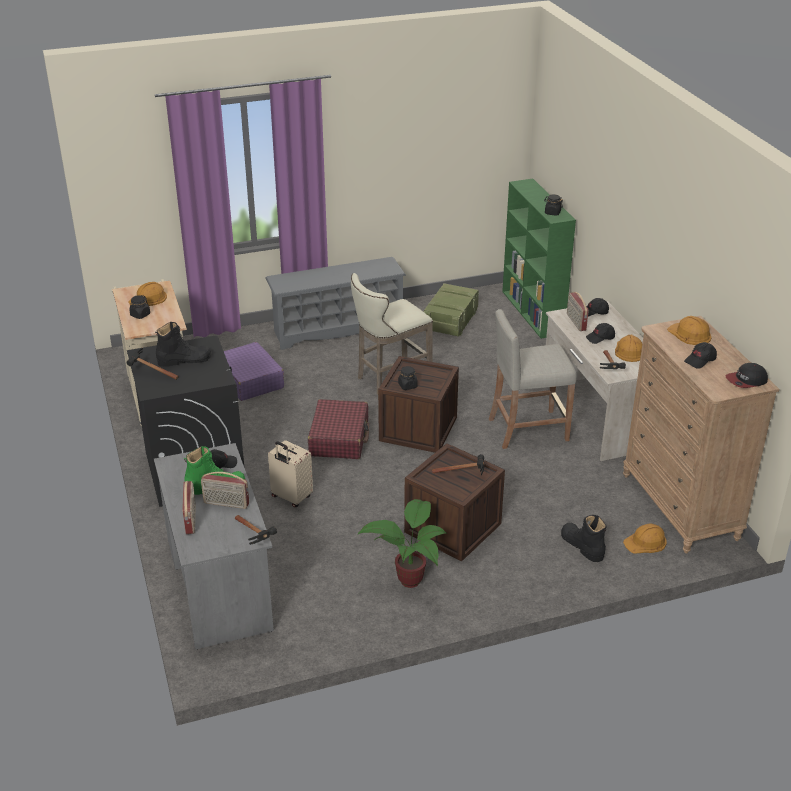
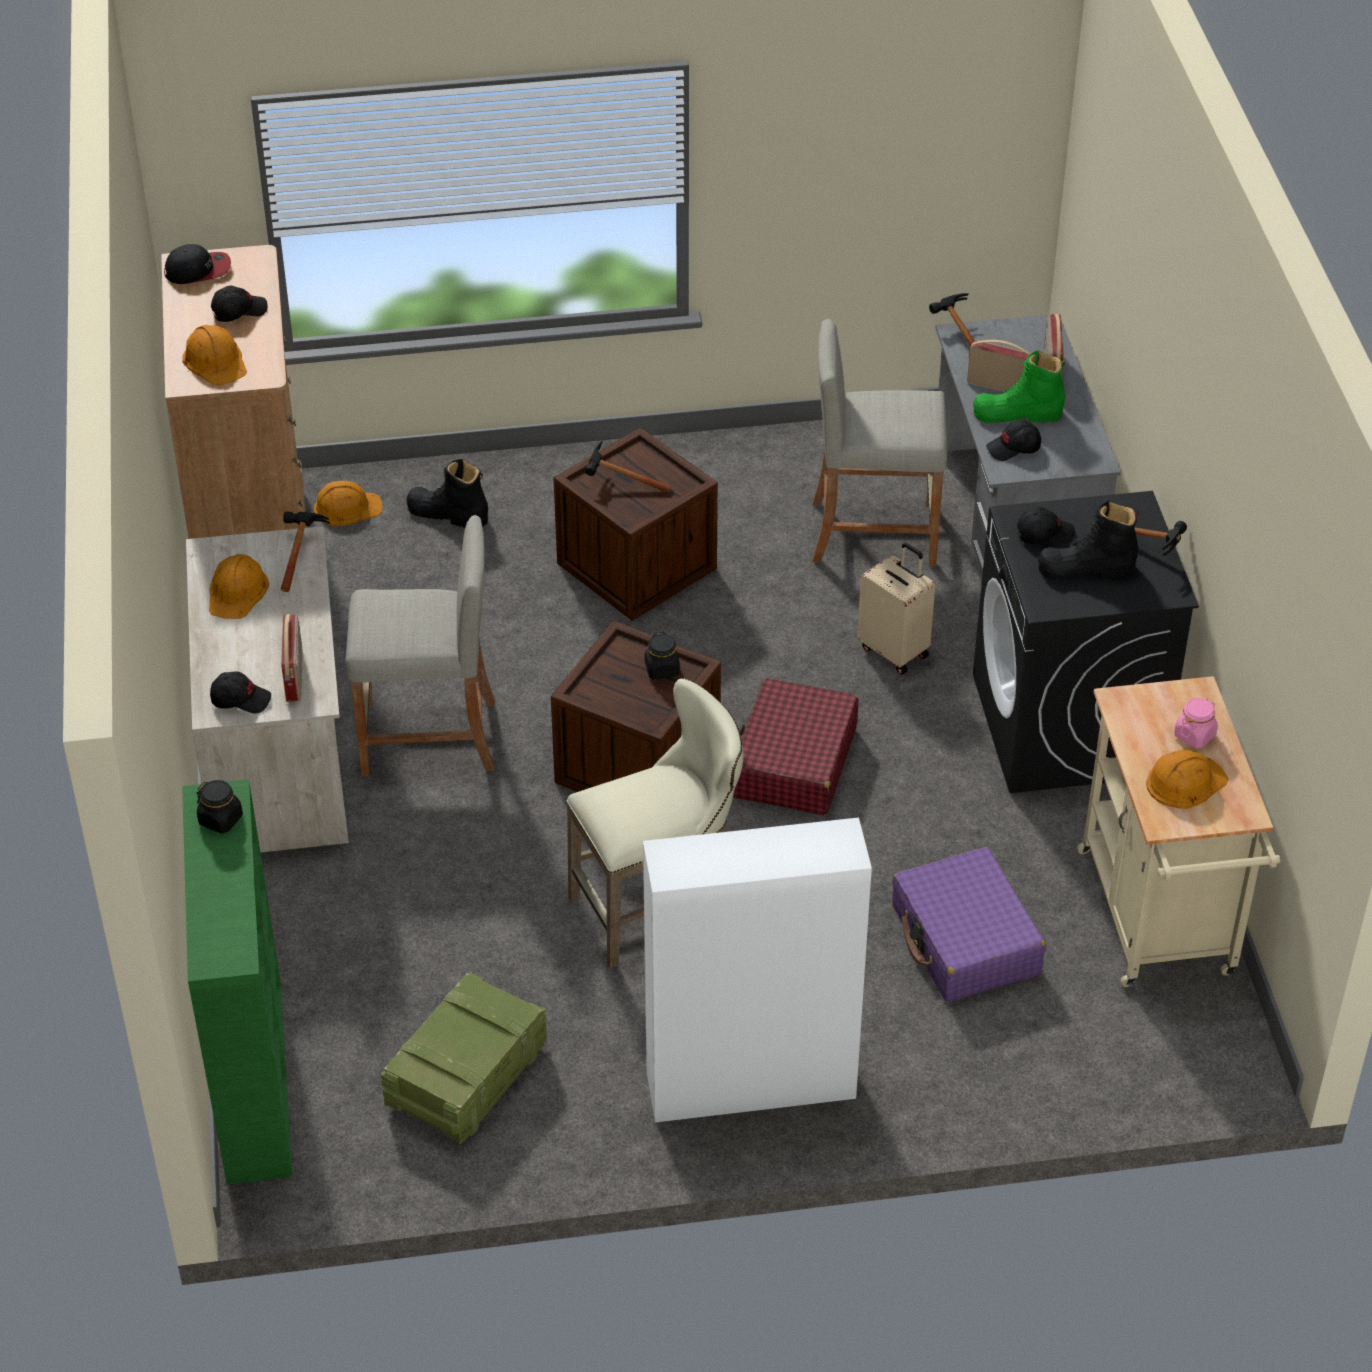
camera: 170 degrees left, 10 degrees up
(140, 315) = (1194, 735): black jar -> pink jar
(310, 566) = (873, 532): none -> beige stool
(337, 329) = (749, 1085): grey shoe rack -> white cabinet
(410, 578) = (725, 498): potted plant -> none
(582, 546) = (447, 514): black boot -> black boot turned 135 degrees clockwise
(600, 338) = (271, 629): black cap -> black cap (1044, 533)

